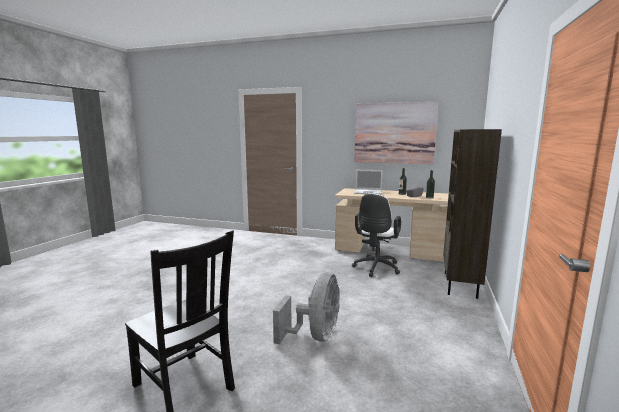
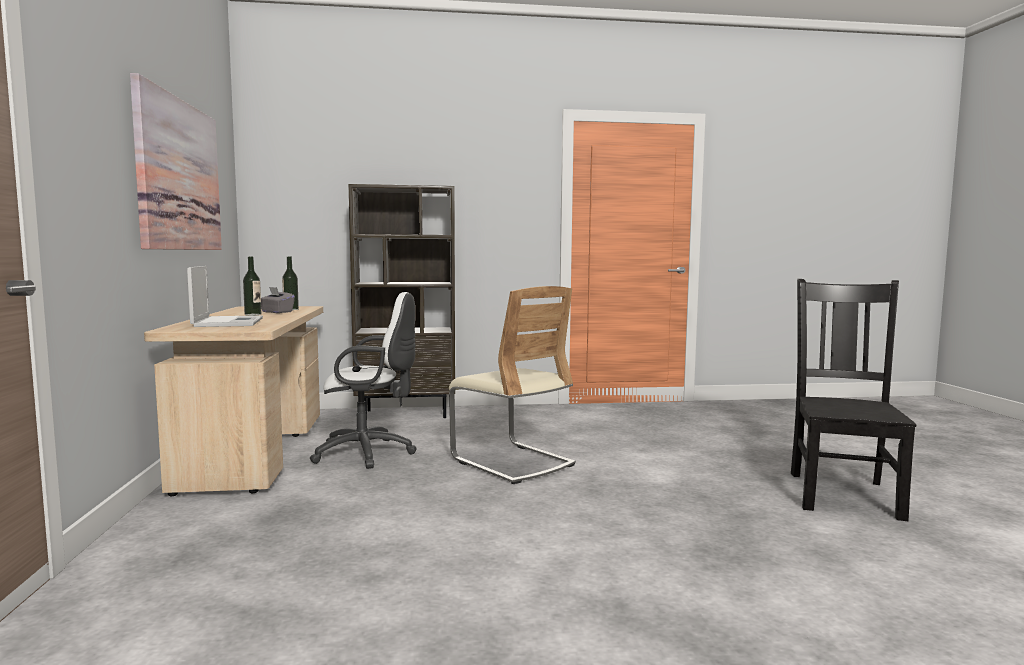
camera: 115 degrees left, 5 degrees down
(315, 336) = (643, 459): grey fan -> none
(340, 295) = (512, 462): none -> beige chair

